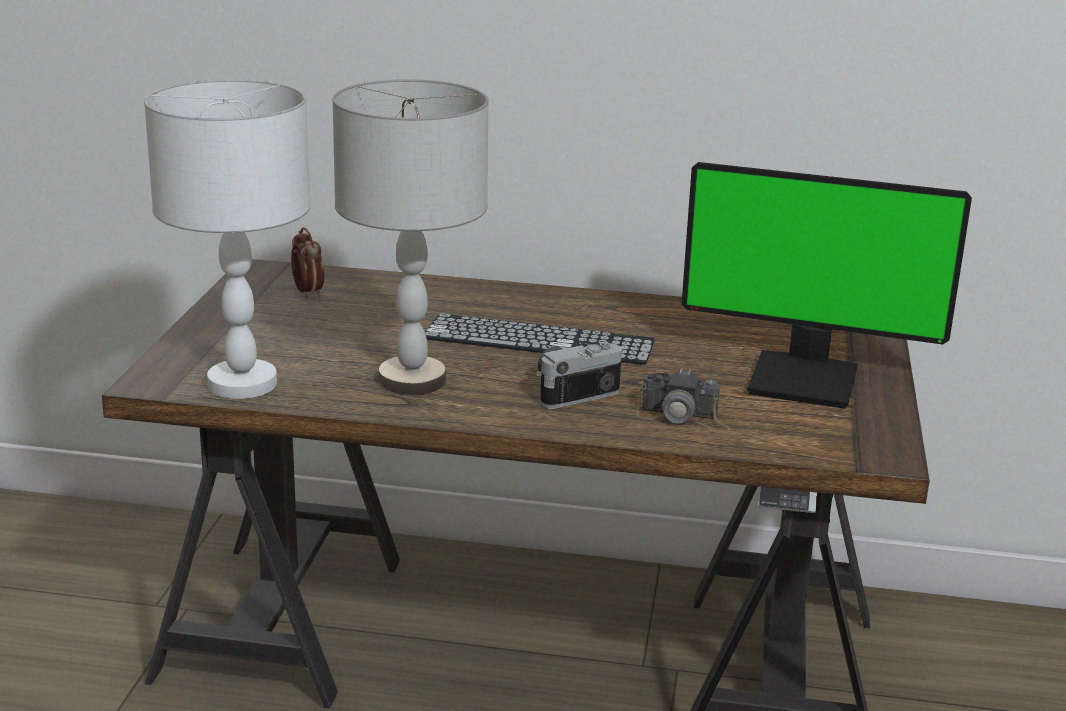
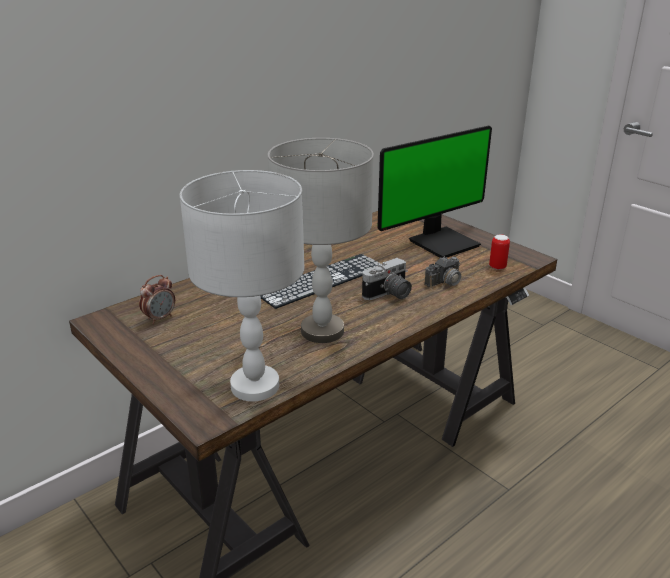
camera: 50 degrees left, 5 degrees up
(308, 292) = (160, 318): alarm clock -> alarm clock turned 120 degrees clockwise
(572, 390) = (389, 295): camera -> camera turned 135 degrees counterclockwise
(799, 440) = (497, 267): none -> can

